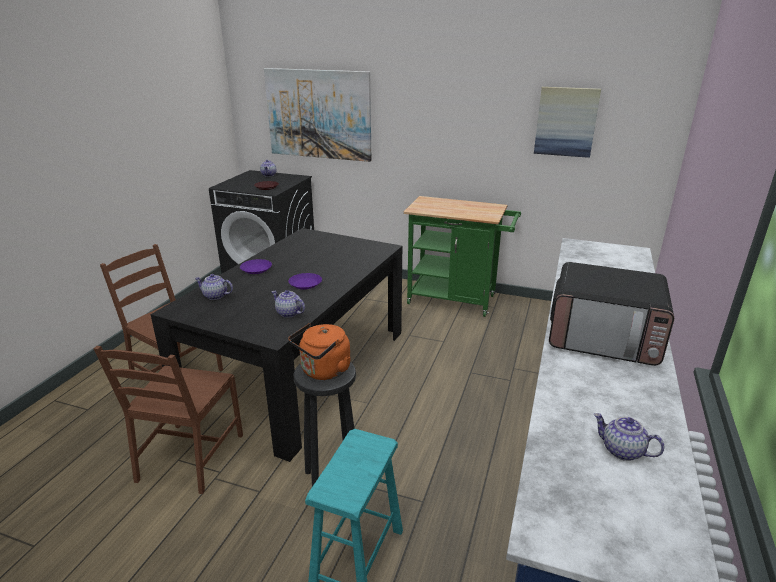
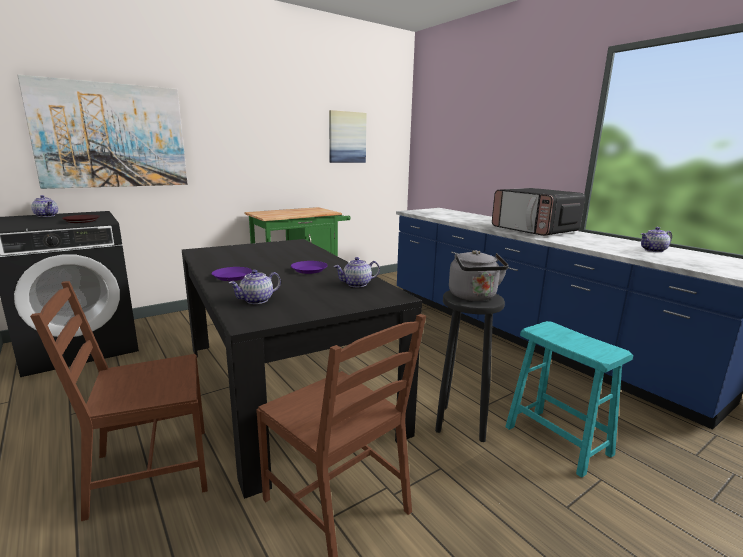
camera: 55 degrees left, 10 degrees down
(323, 371) = (474, 297): orange kettle -> grey kettle
(604, 338) = (534, 230): microwave -> microwave turned 90 degrees clockwise

